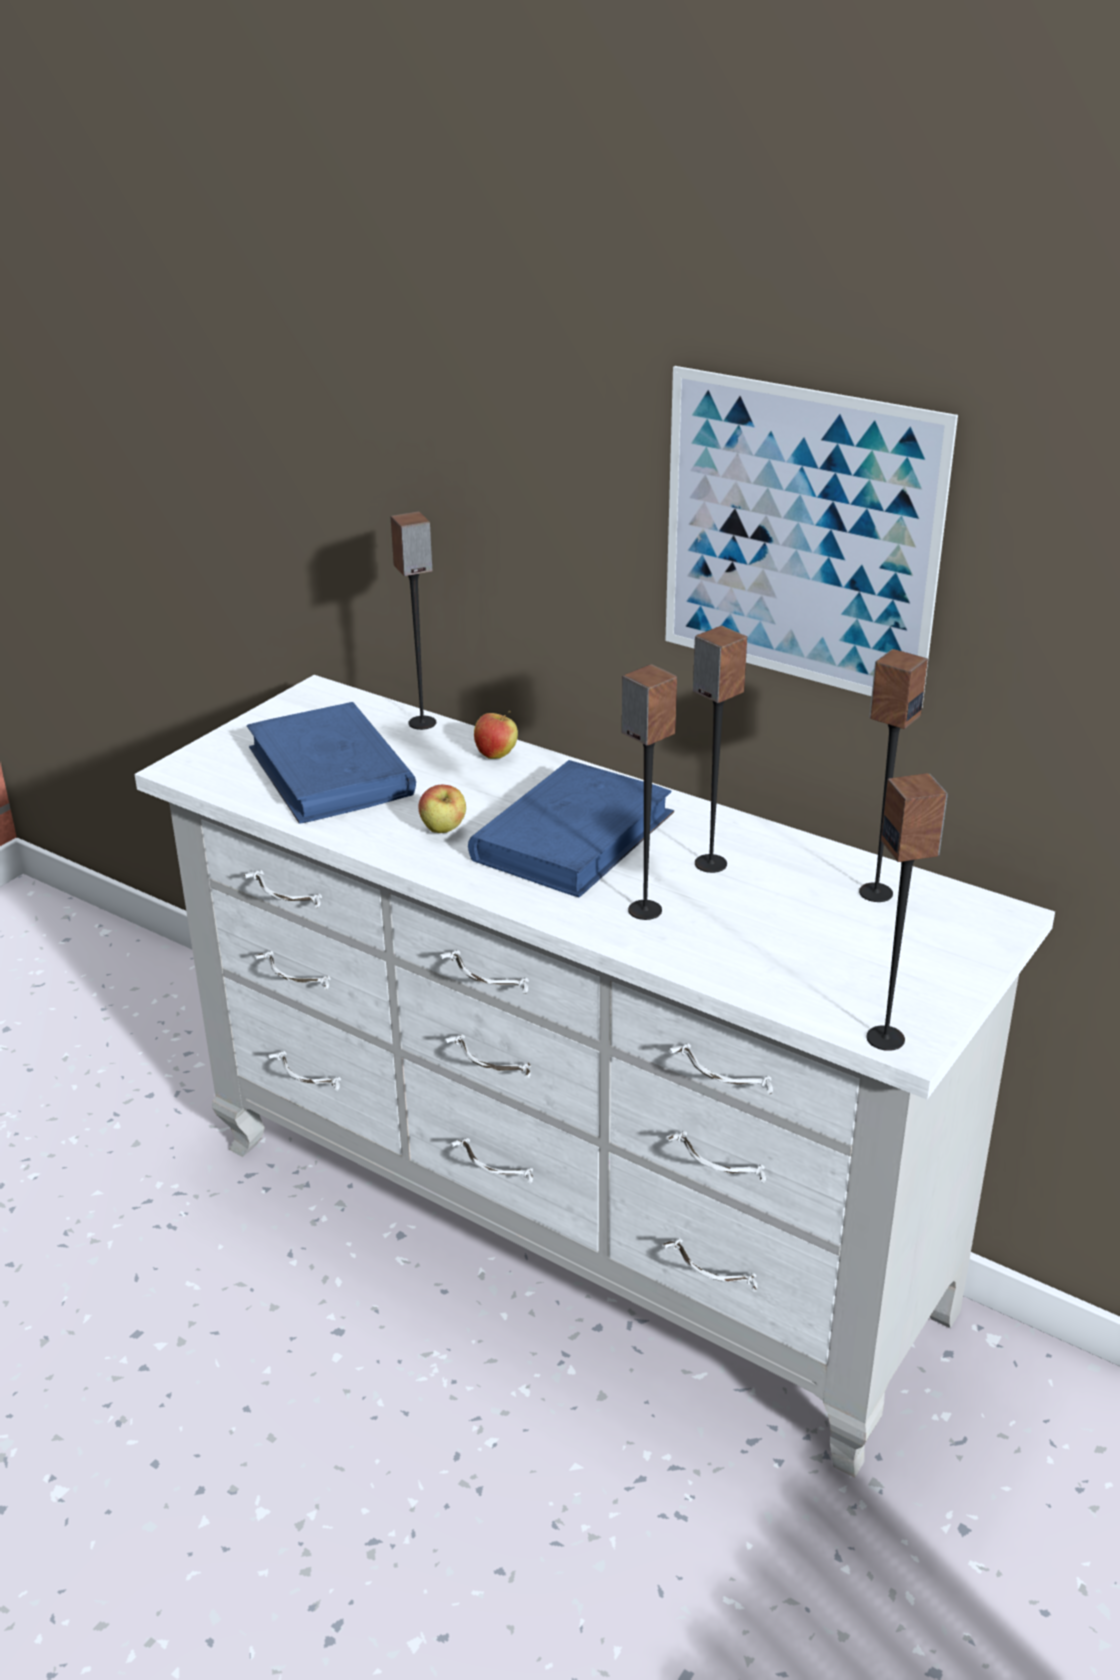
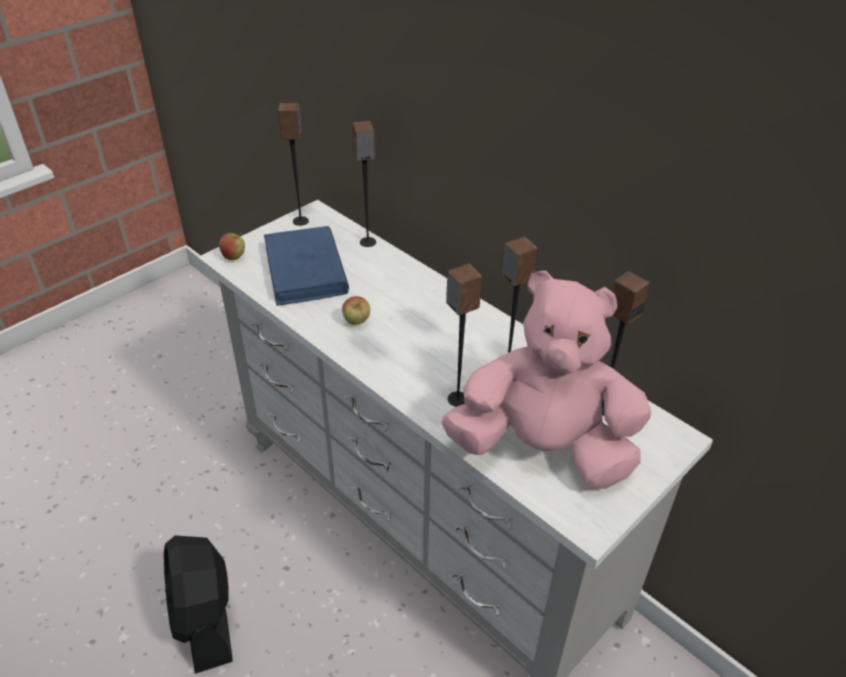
camera: 10 degrees right, 10 degrees up
(208, 1436) = (205, 619): none -> black fan
(496, 755) = (403, 271): apple -> apple (234, 257)
(573, 836) = (431, 337): blue book -> none
(799, 537) = (586, 181): picture -> none
(802, 955) = (543, 448): none -> pink plush toy
(886, 1038) = (578, 522): speaker -> speaker (301, 221)

